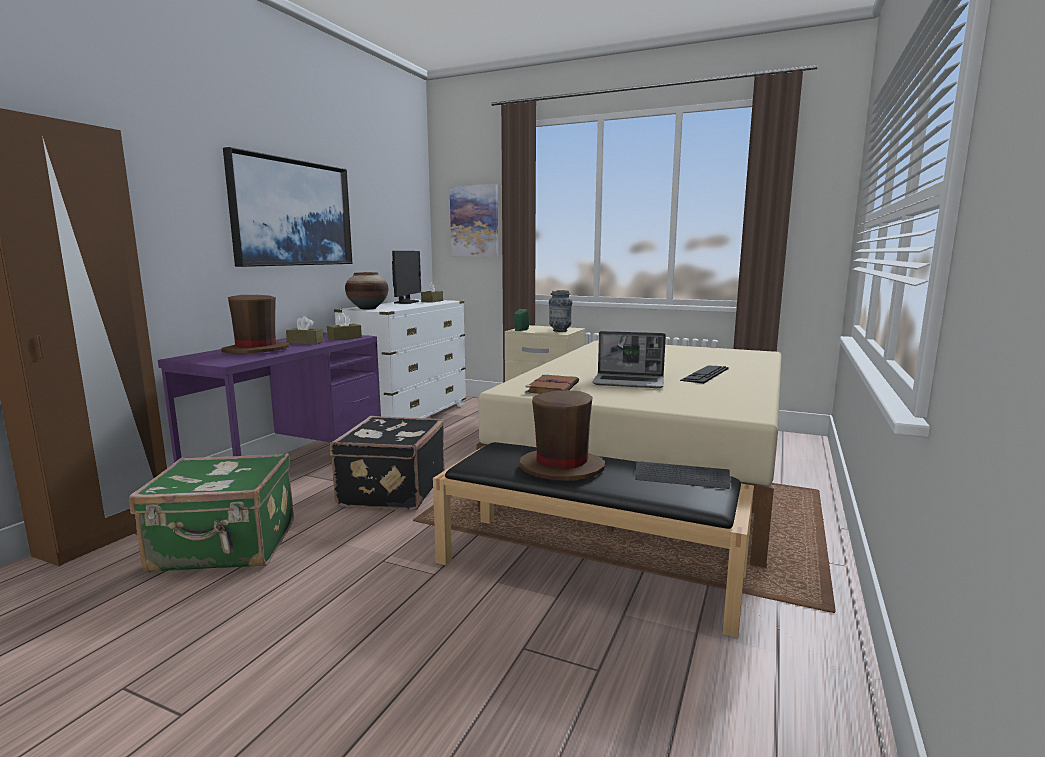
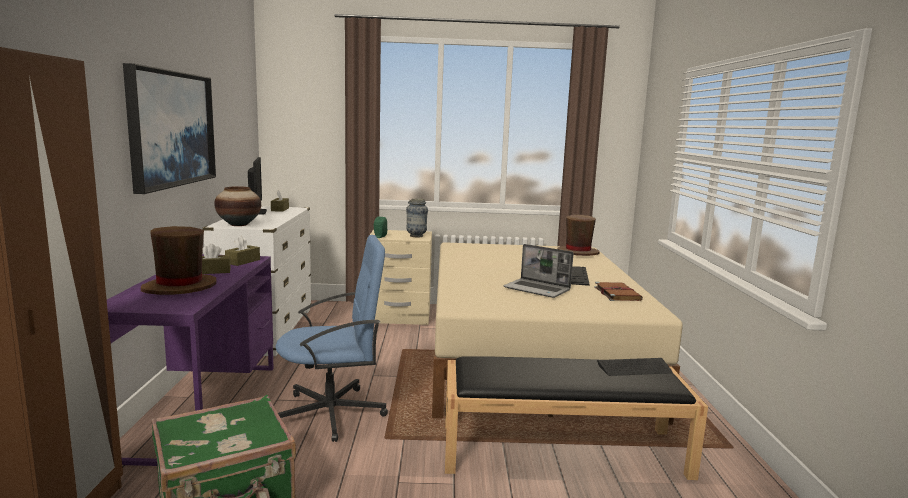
camera: 25 degrees left, 0 degrees up
(390, 491) = (332, 413): black suitcase -> blue office chair
(474, 221) = (310, 126): picture -> none
(553, 387) = (489, 301): brown book -> brown book (616, 293)
(562, 467) = (547, 373): brown hat -> brown hat (577, 252)
(629, 382) = (537, 289): laptop -> laptop turned 45 degrees clockwise

